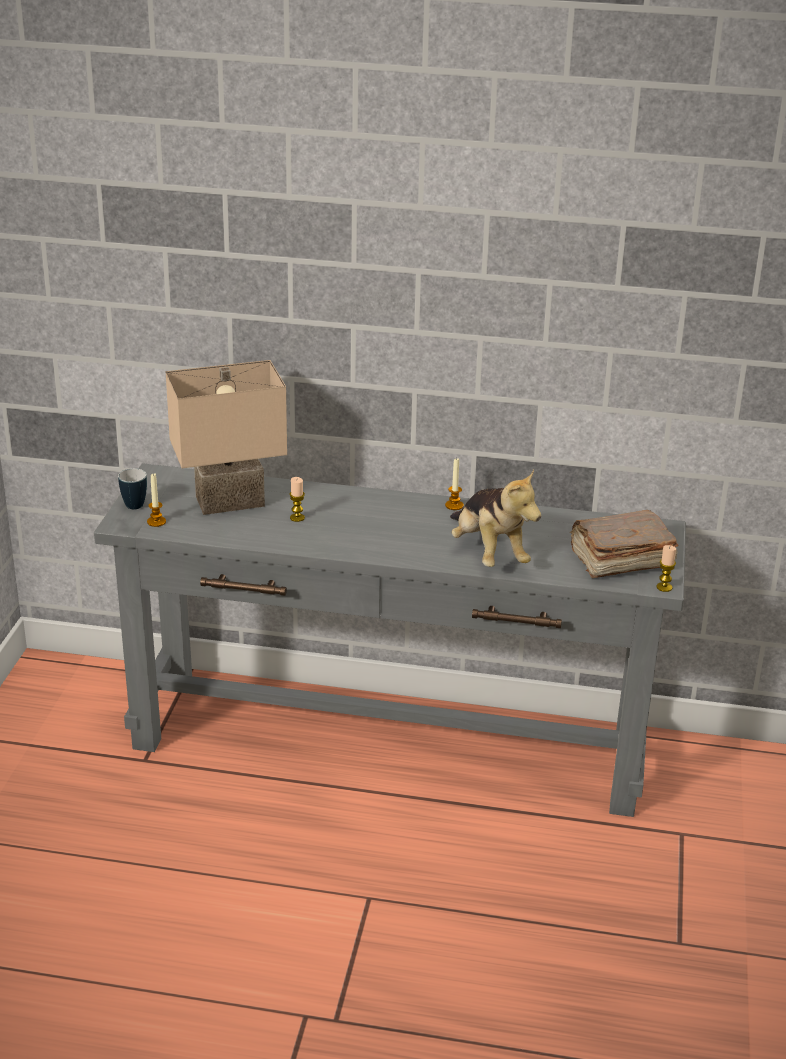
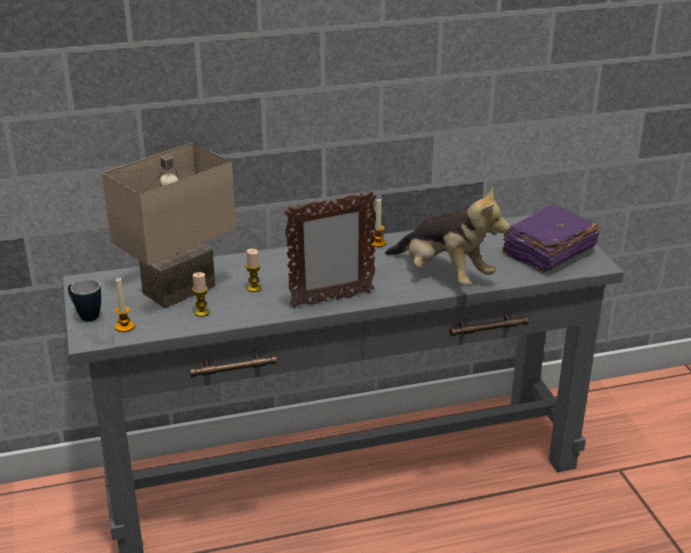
camera: 25 degrees left, 0 degrees up
(357, 547) = (331, 300): none -> picture frame
(619, 560) = (547, 253): brown book -> purple book
(664, 587) = (601, 265): candle -> candle (201, 312)

